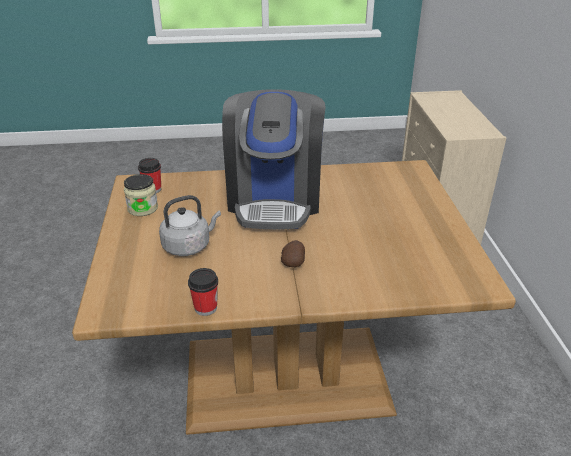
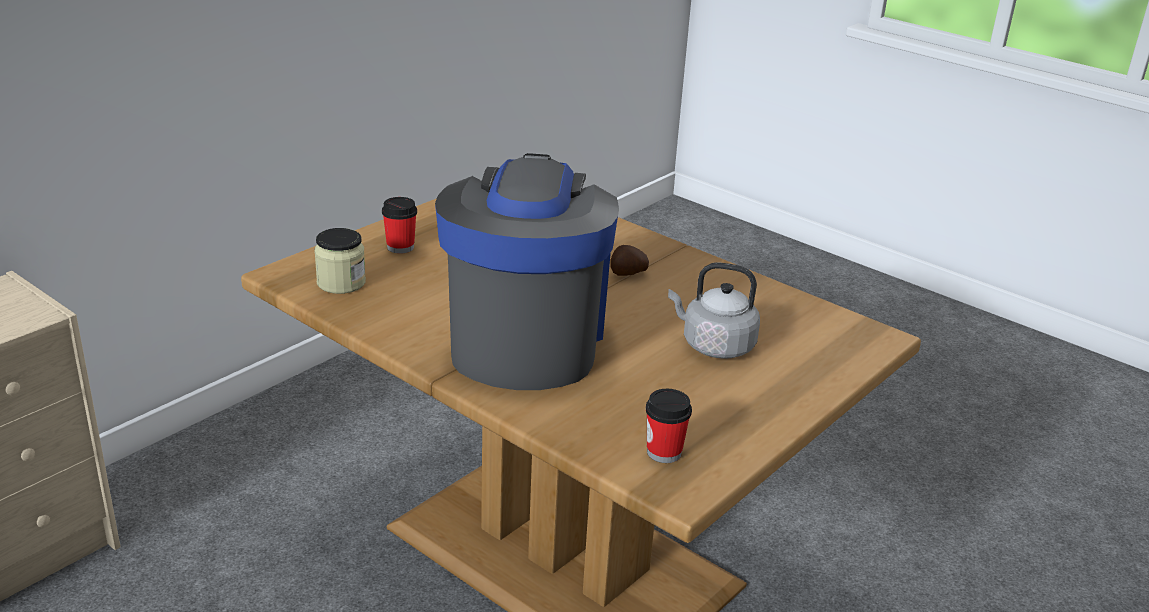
camera: 135 degrees left, 5 degrees down
(143, 208) = (715, 428): jar -> jar (341, 283)
(205, 308) = (768, 287): cup -> cup (400, 247)
(274, 199) = (525, 338): coffee machine -> coffee machine turned 45 degrees counterclockwise

